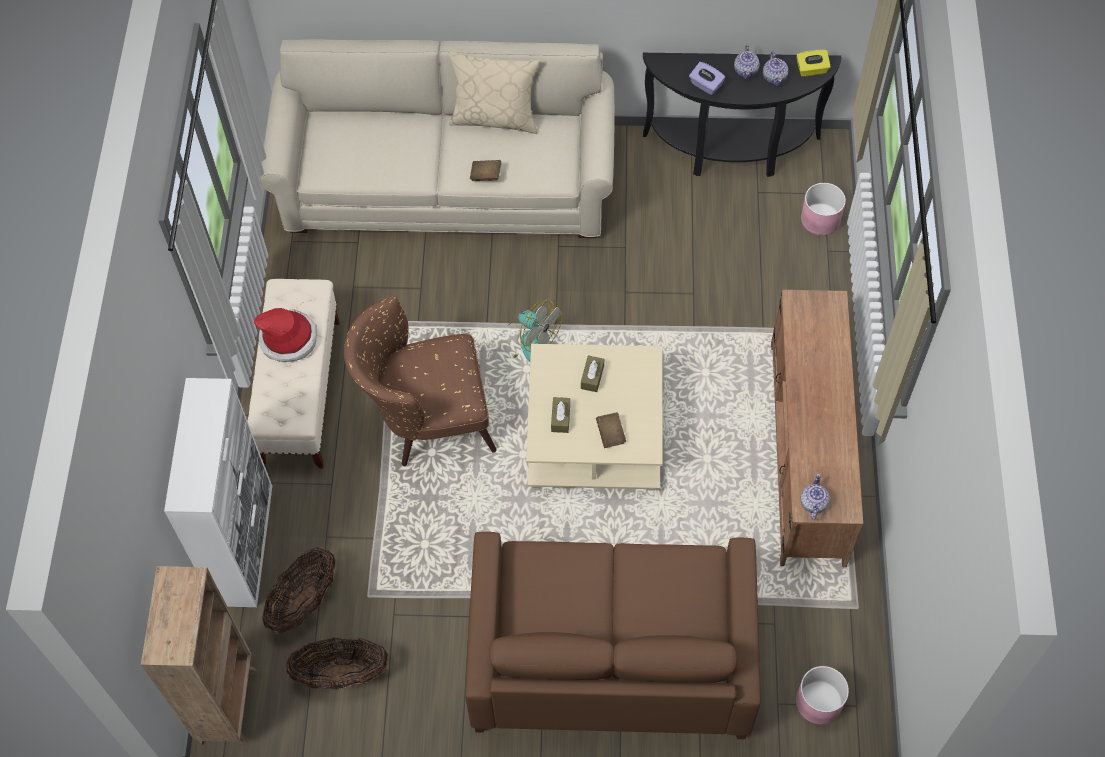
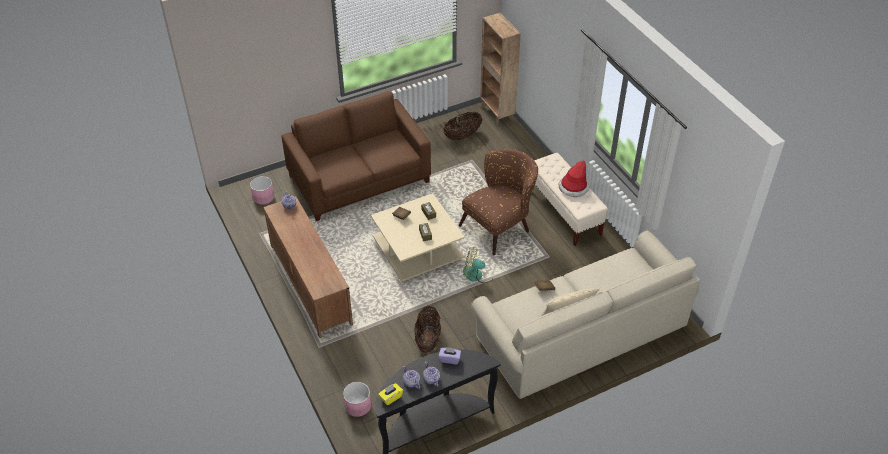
camera: 150 degrees right, 15 degrees down
(244, 544) = (536, 156): white cabinet -> none
(304, 601) = (496, 149): basket -> basket (427, 339)

